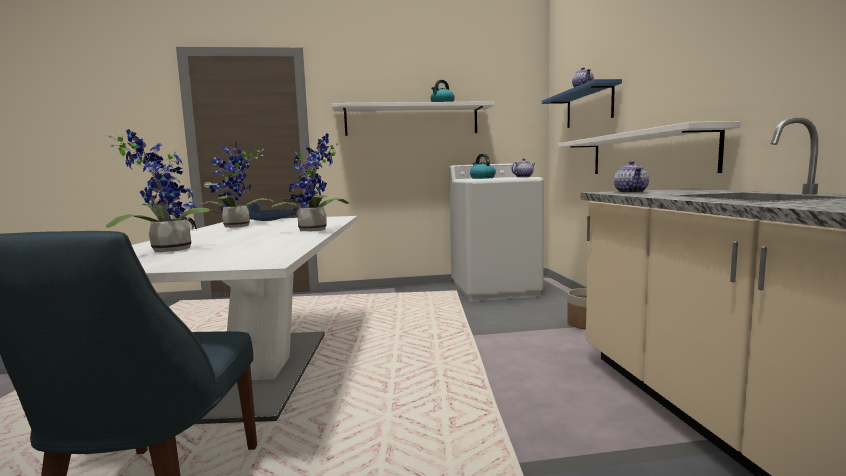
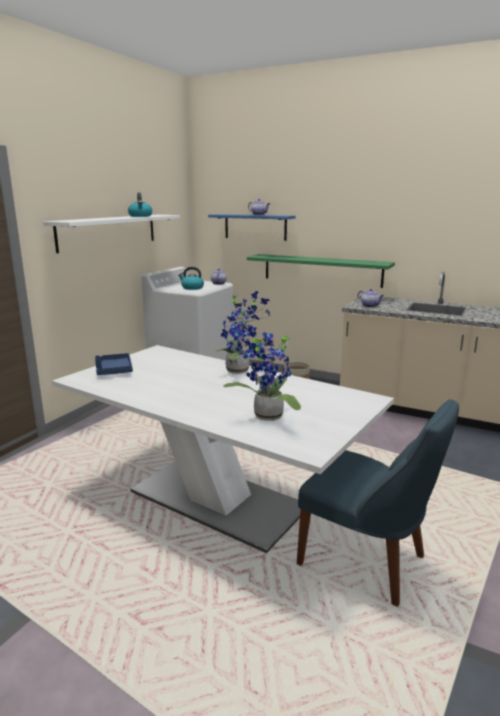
camera: 55 degrees left, 10 degrees up
(237, 227) = (145, 385): potted plant -> none
(646, 154) = (322, 270): white shelf -> green shelf

